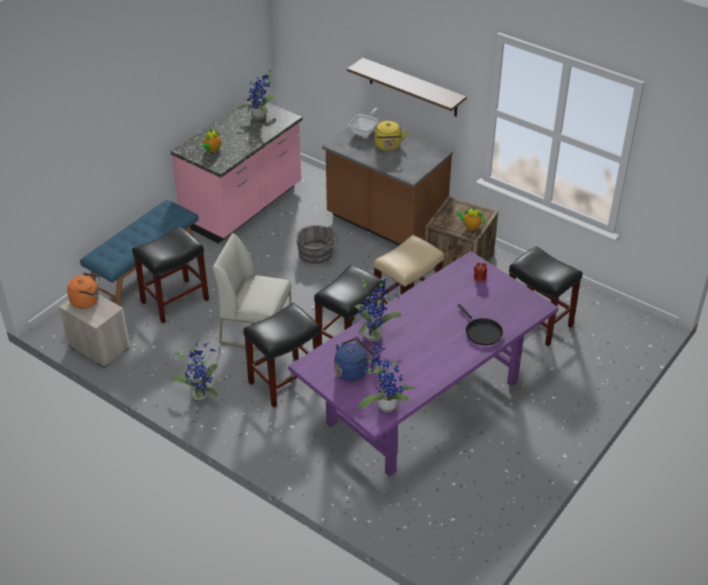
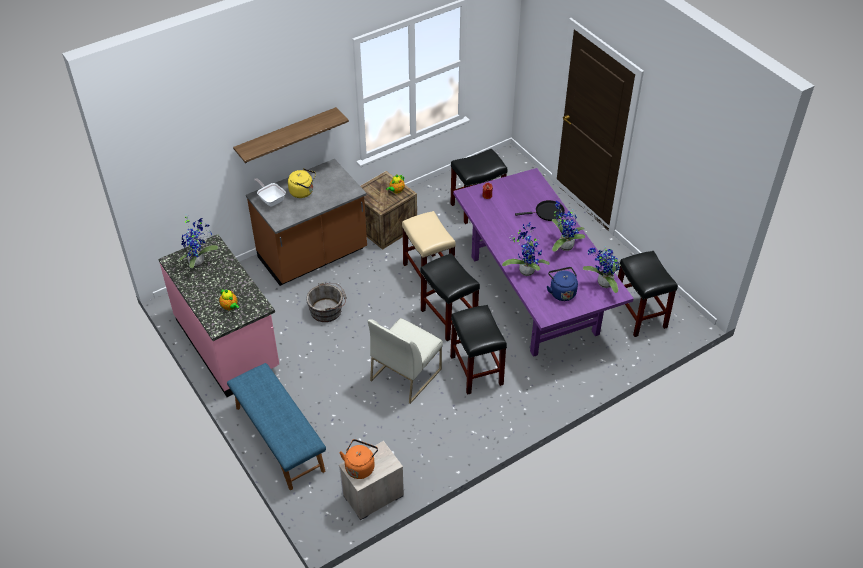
camera: 70 degrees left, 5 degrees up
(174, 301) = (338, 425): black stool -> black stool (640, 315)
(200, 394) = (468, 430): potted plant -> potted plant (564, 245)

